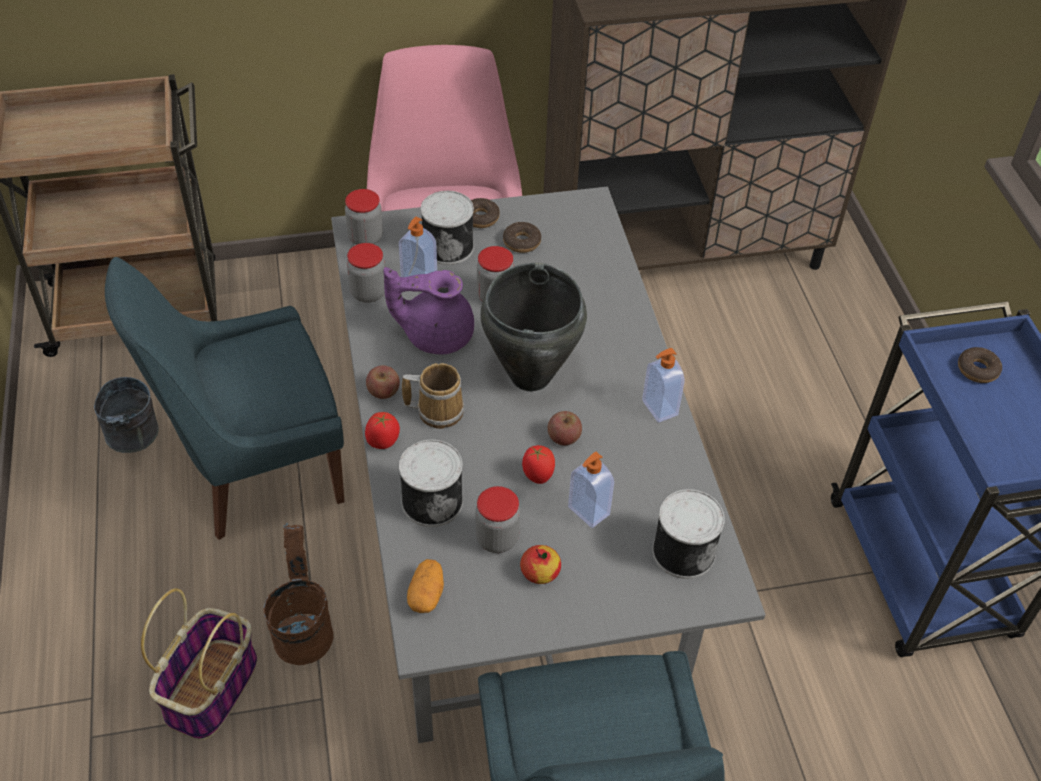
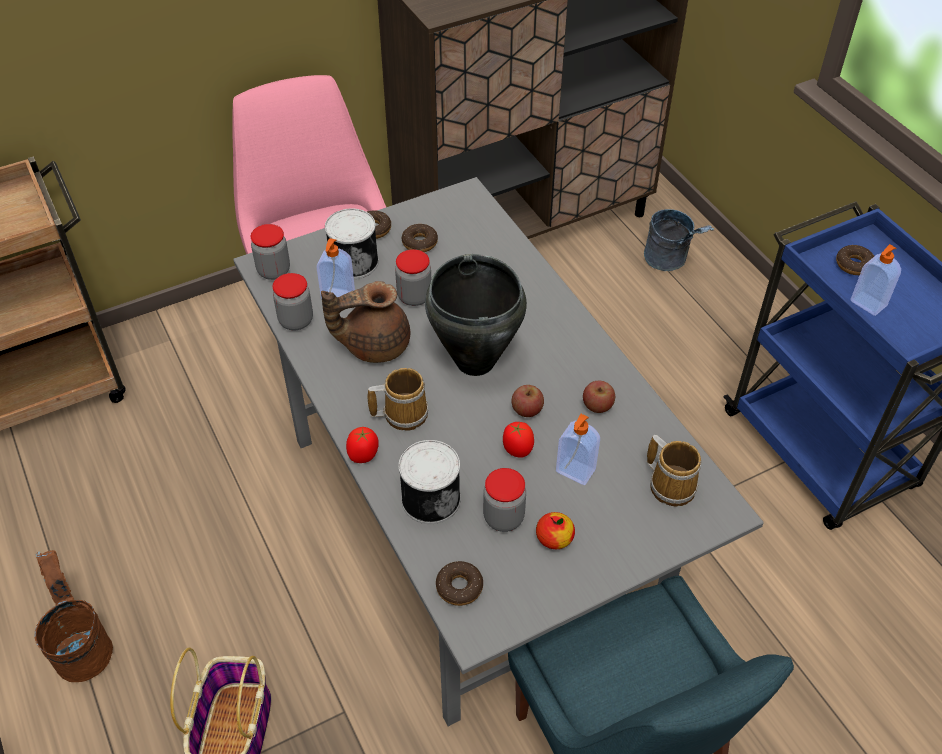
camera: 15 degrees left, 0 degrees up
(133, 440) = (76, 518): grey bucket -> grey bucket (670, 261)
(255, 469) = (205, 514): blue chair -> none
(303, 628) = (303, 651): brown bucket -> brown bucket (81, 646)
(383, 391) = (345, 408): apple -> apple (597, 405)
(426, 594) = (459, 587): potato -> donut
(435, 334) = (373, 344): purple teapot -> brown teapot
(658, 408) = (599, 363): soap dispenser -> soap dispenser (867, 304)
(682, 550) = (671, 484): can -> mug

